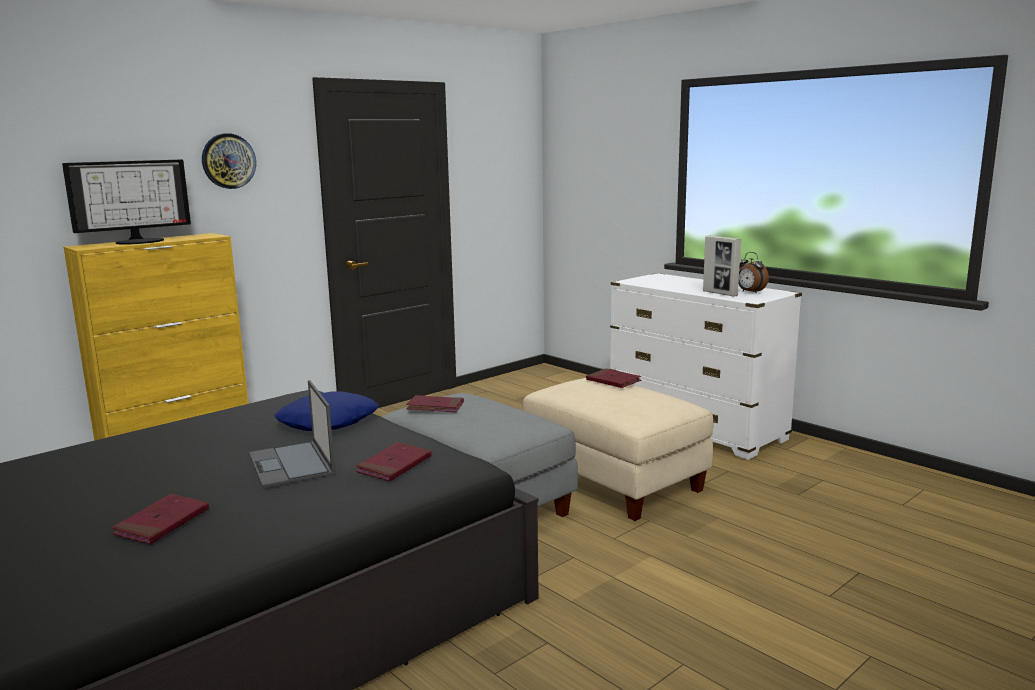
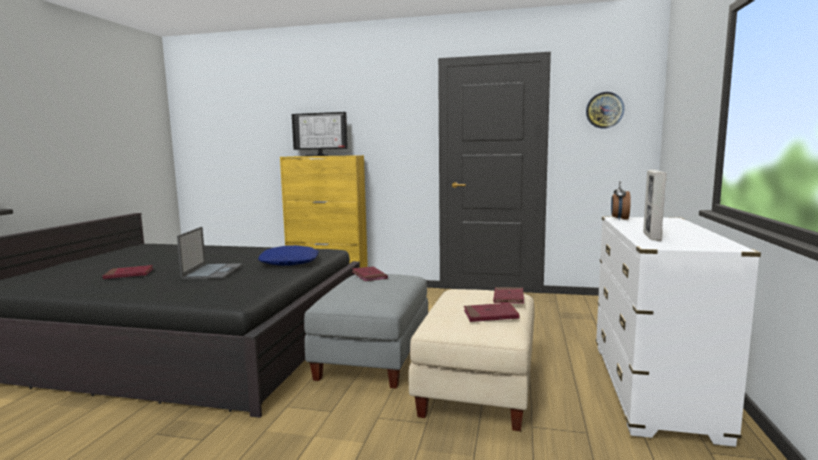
camera: 55 degrees right, 5 degrees down
(228, 161) = (378, 113): wall clock -> wall clock (604, 110)
(292, 465) = (213, 271): laptop -> laptop turned 150 degrees clockwise
(394, 465) = (225, 285): red book -> red book (490, 315)
(750, 292) = (692, 241): alarm clock -> alarm clock (619, 219)

